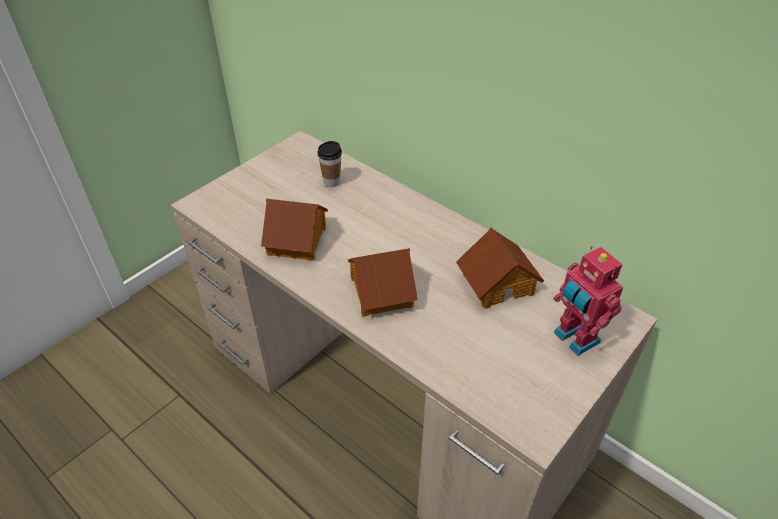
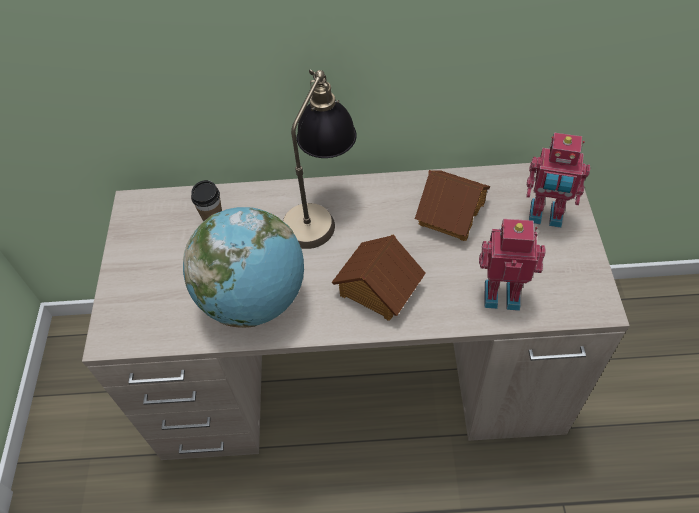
camera: 40 degrees left, 10 degrees up
(298, 240) = (254, 299): toy house -> globe
(406, 219) = (320, 210): none -> table lamp
(466, 362) = (502, 293): none -> toy robot

